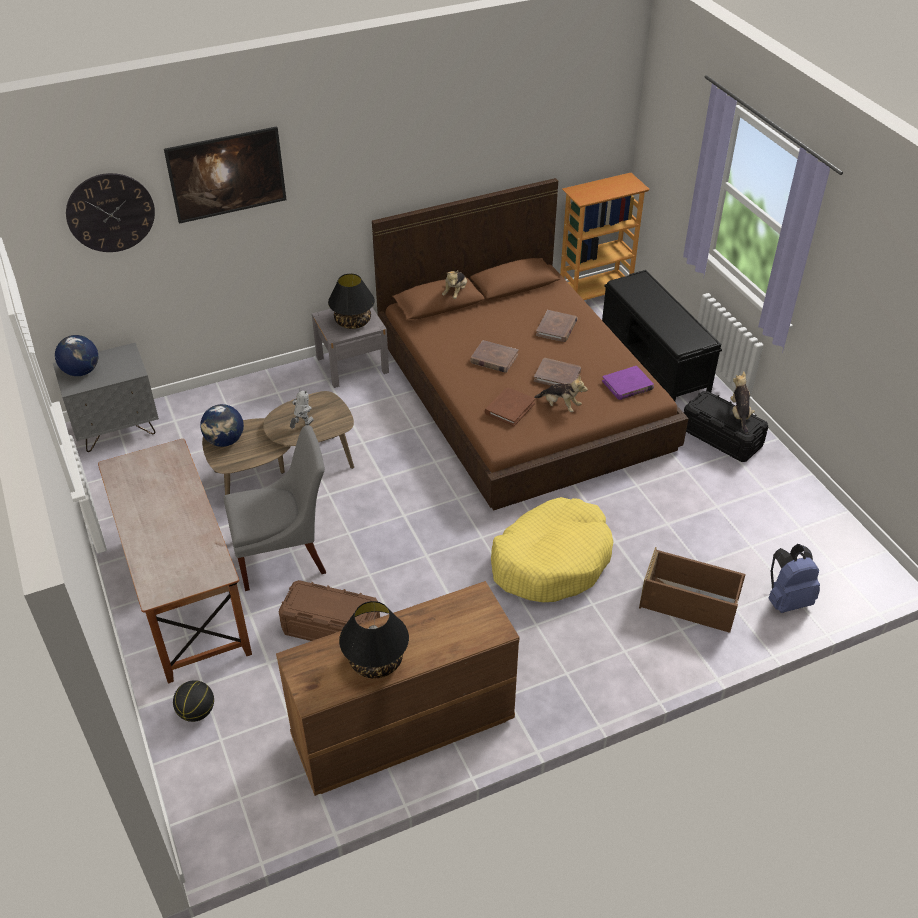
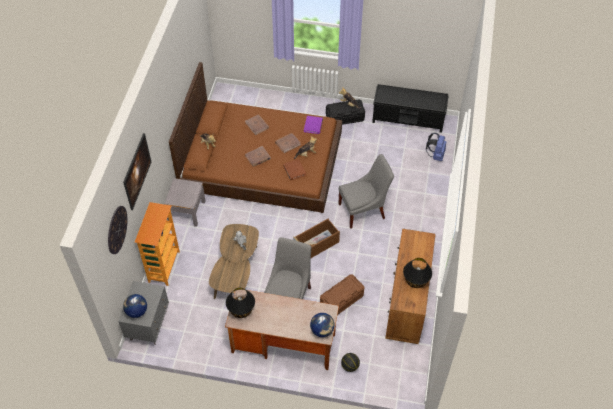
camera: 55 degrees left, 10 degrees up
(225, 441) = (222, 280): globe -> globe (322, 330)
(353, 322) = (186, 191): black table lamp -> black table lamp (241, 309)
(551, 561) = (364, 210): yellow dog bed -> grey chair
(594, 295) = (222, 98): bookcase -> bookcase (163, 266)
(654, 360) = (283, 107): black bench -> black bench (408, 119)
(689, 604) = (416, 183): brown storage box -> brown storage box (316, 245)

